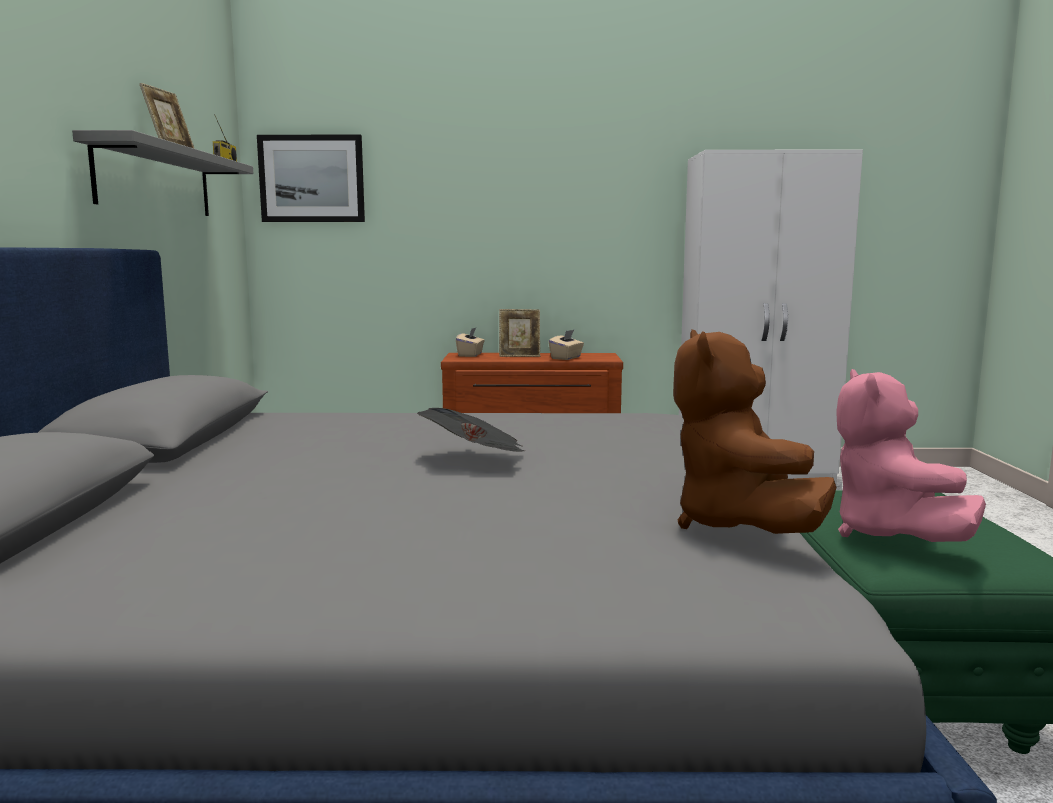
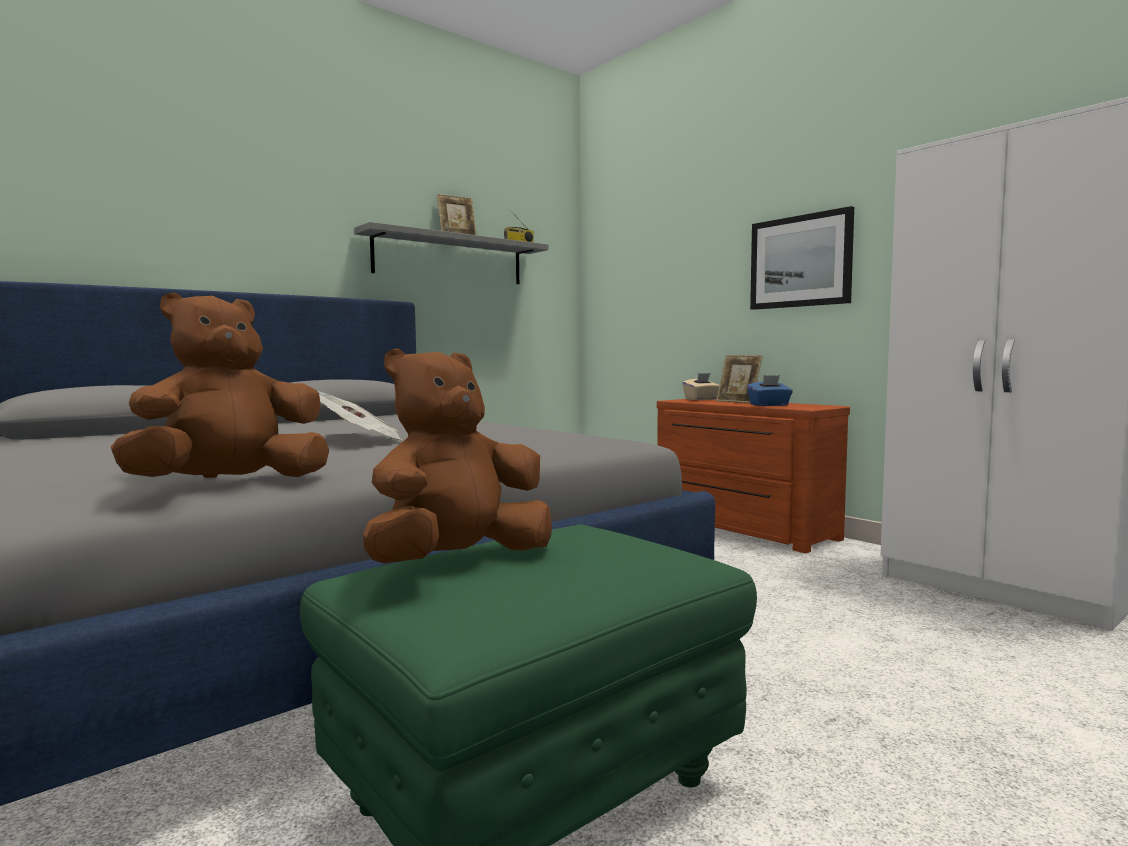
camera: 50 degrees right, 5 degrees down
(312, 179) = (617, 251): picture -> picture (800, 261)
(566, 358) = (769, 405): beige tissue box -> blue tissue box
(889, 534) = (459, 561): pink plush toy -> brown plush toy

